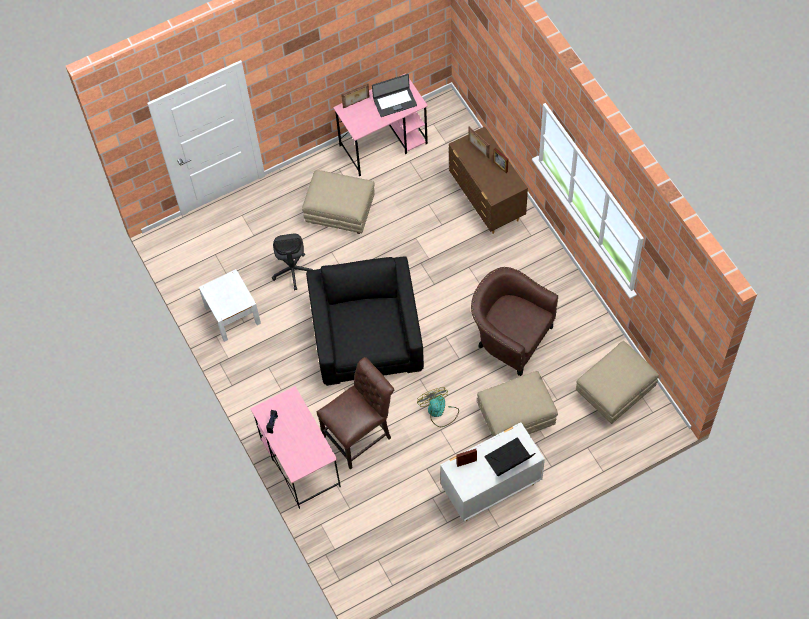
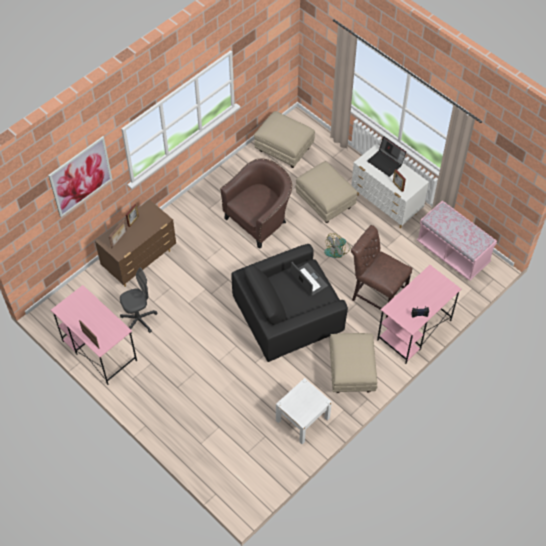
camera: 110 degrees left, 5 degrees down
(293, 271) = (246, 385): grey office chair -> grey office chair (139, 320)
(339, 213) = (178, 365): beige ottoman -> beige ottoman (352, 373)
(393, 545) = (452, 253): none -> pink bench
(394, 102) = (84, 310): laptop -> laptop (308, 280)
(507, 71) = (81, 176): none -> picture
(510, 337) = (259, 220): brown armchair -> brown armchair turned 150 degrees counterclockwise

